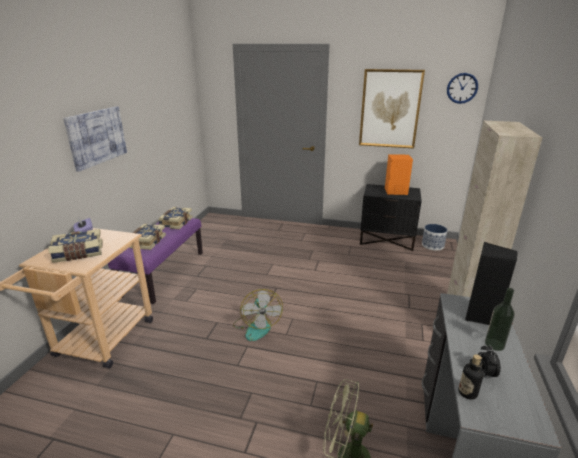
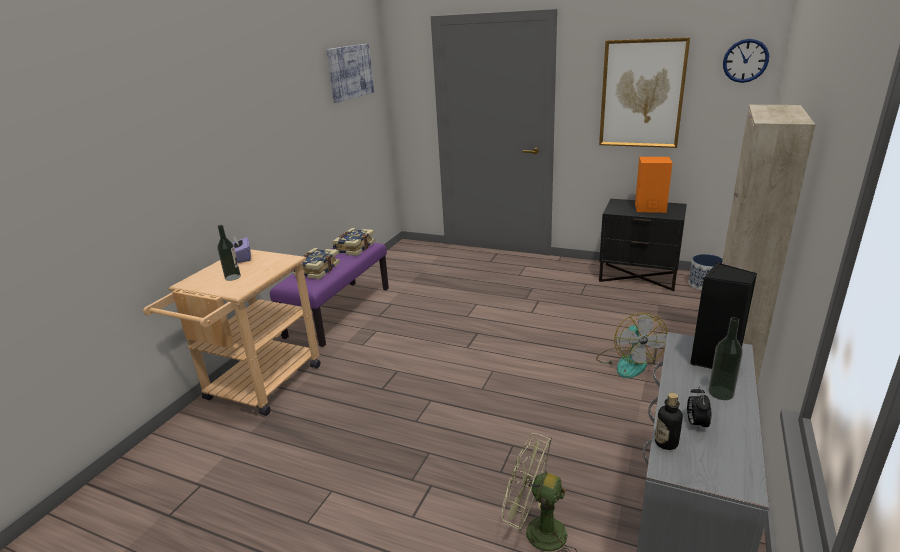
camera: 10 degrees right, 0 degrees up
(78, 253) = (233, 277): book -> bottle
(96, 137) = (258, 140): picture -> picture (350, 72)
(257, 326) = (446, 378): fan -> fan (628, 362)

